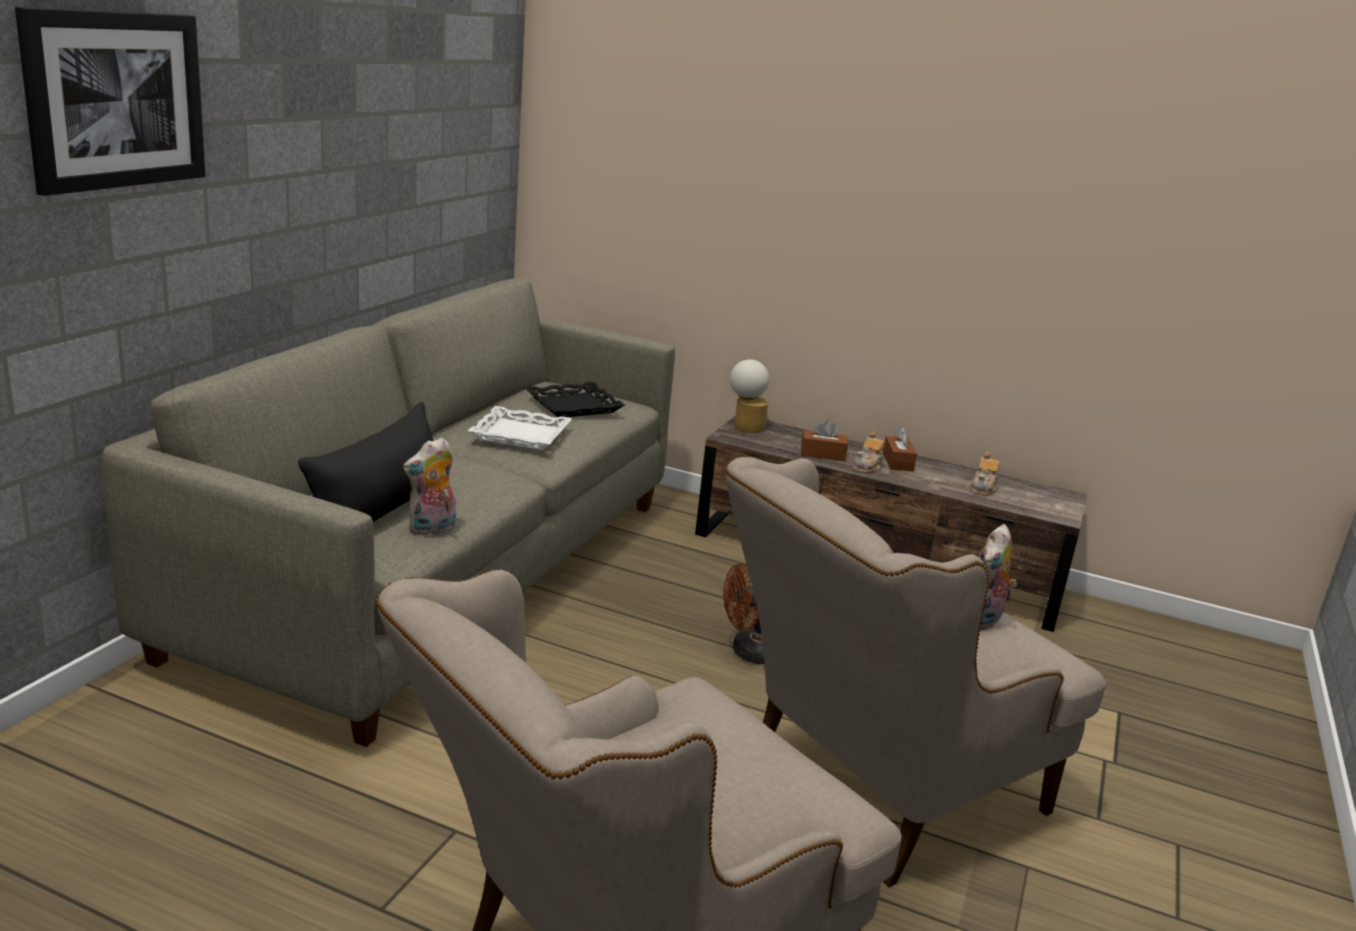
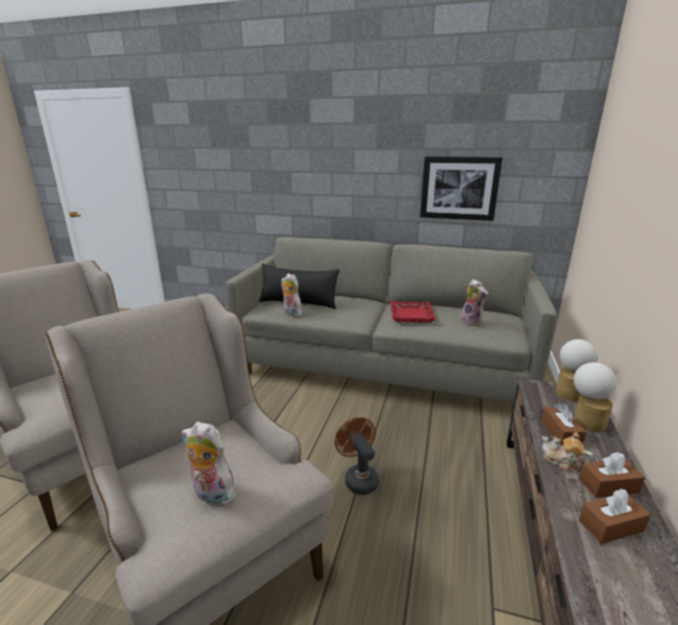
camera: 85 degrees right, 0 degrees up
(115, 100) = (293, 137): picture -> picture (459, 188)
(521, 435) = (411, 315): white tray -> red tray
(574, 406) = (472, 322): black tray -> plush toy
(800, 437) = (586, 420): none -> table lamp
(943, 477) = (610, 526): none -> brown tissue box
(983, 489) = (615, 566): teapot -> none

